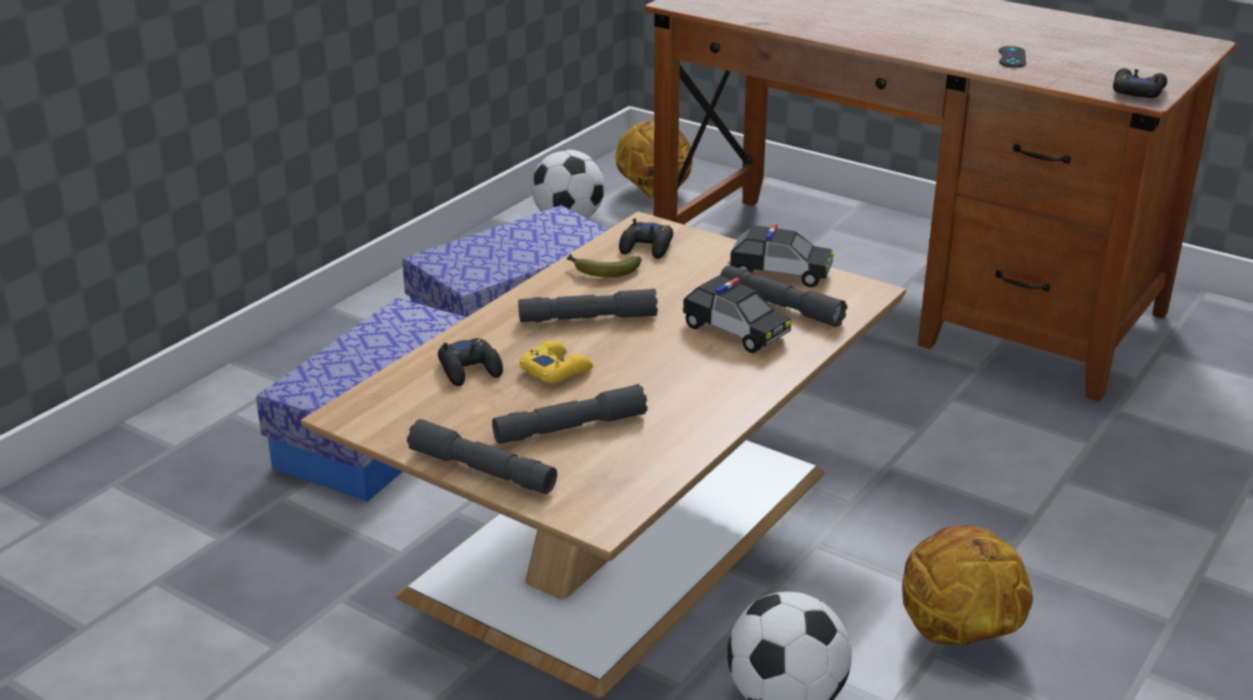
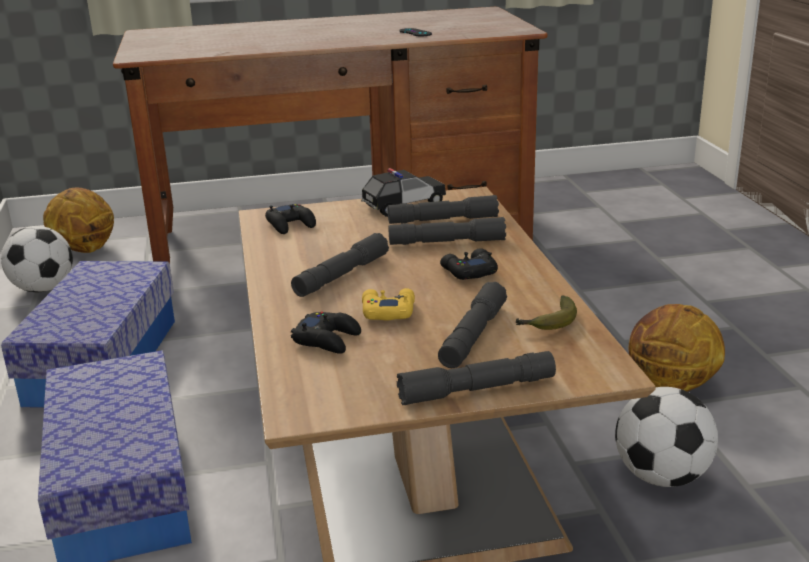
camera: 45 degrees left, 5 degrees down
(601, 271) = (290, 248): banana -> banana (549, 323)
(734, 331) = (447, 242): toy car -> grey flashlight
(1137, 91) = (513, 29): black game controller -> black game controller (468, 271)

